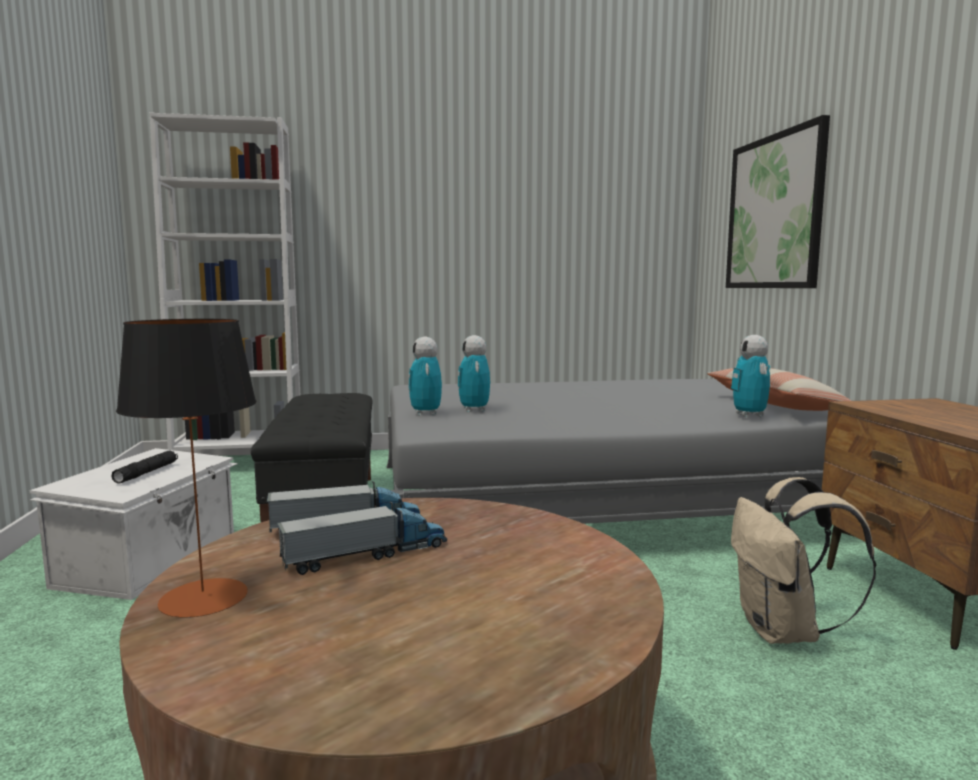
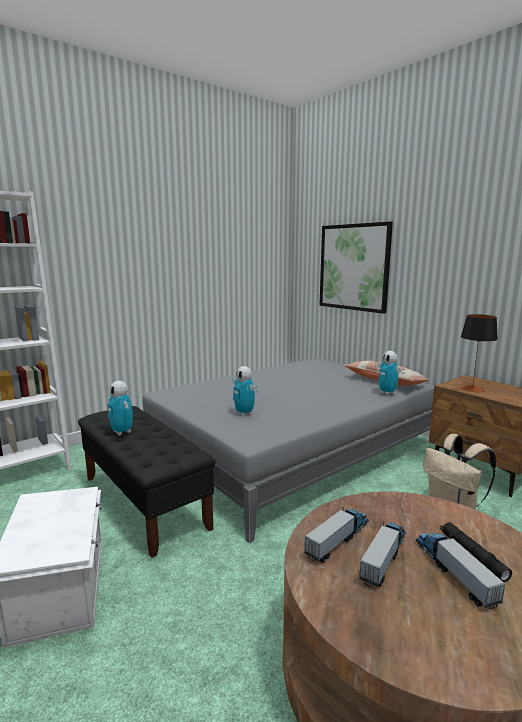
camera: 30 degrees left, 5 degrees up
(147, 472) = (58, 523): black flashlight -> black flashlight (472, 555)
(203, 597) = (366, 627): table lamp -> table lamp (472, 389)
(425, 413) = (222, 423): toy robot -> toy robot (122, 432)
(431, 593) = (453, 572): none -> toy truck

